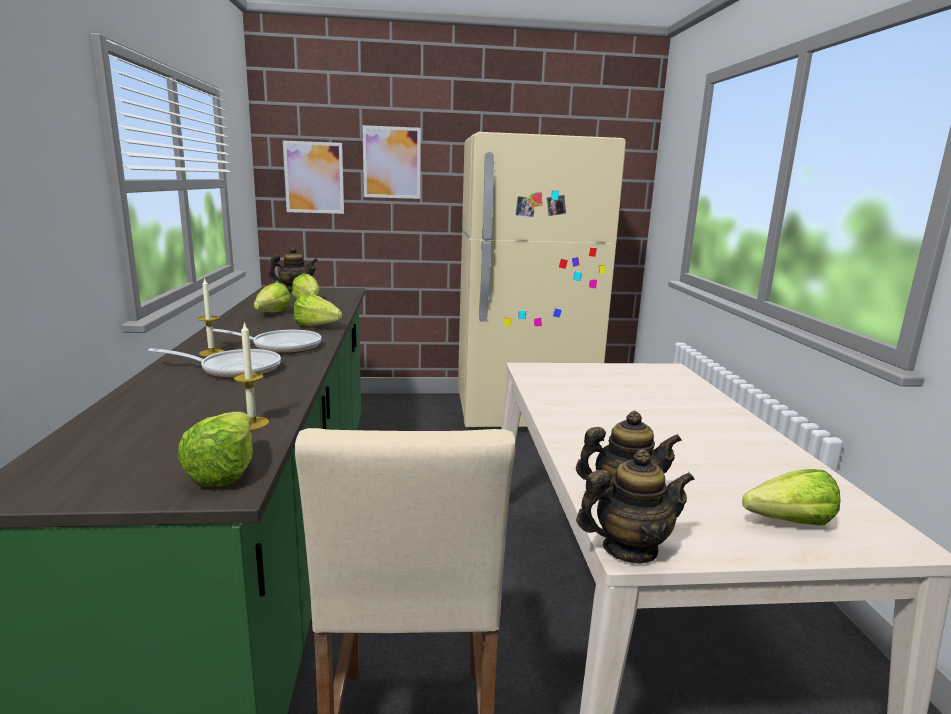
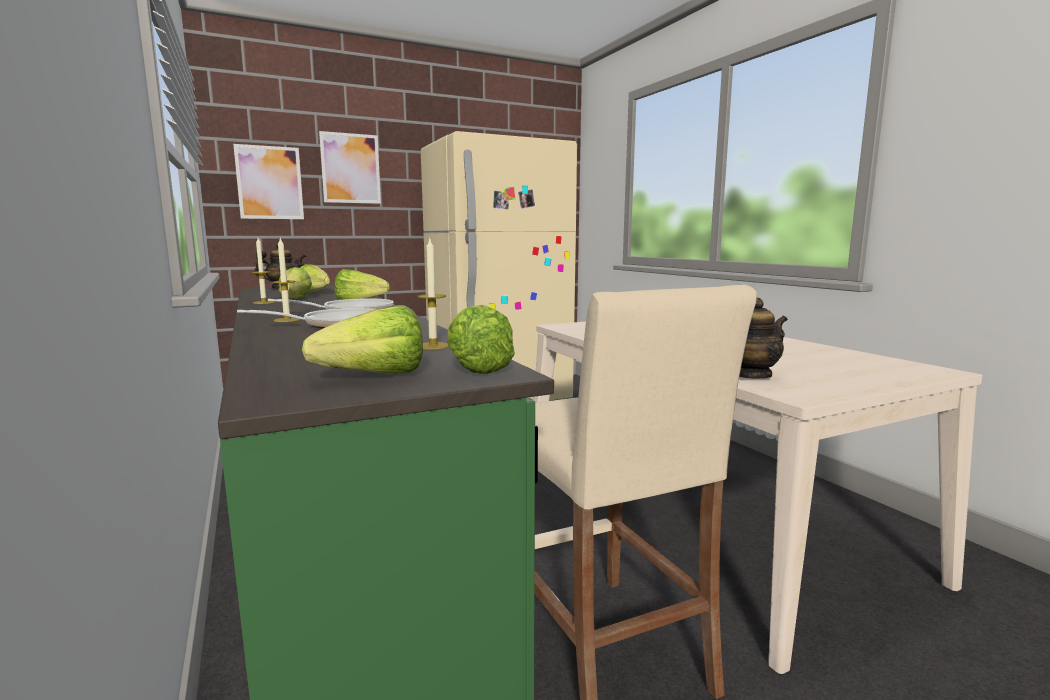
camera: 20 degrees left, 5 degrees down
(241, 316) = (264, 302): none -> candle
(629, 549) = (797, 396): teapot -> none
(780, 522) = (862, 372): lettuce -> lettuce (365, 377)

